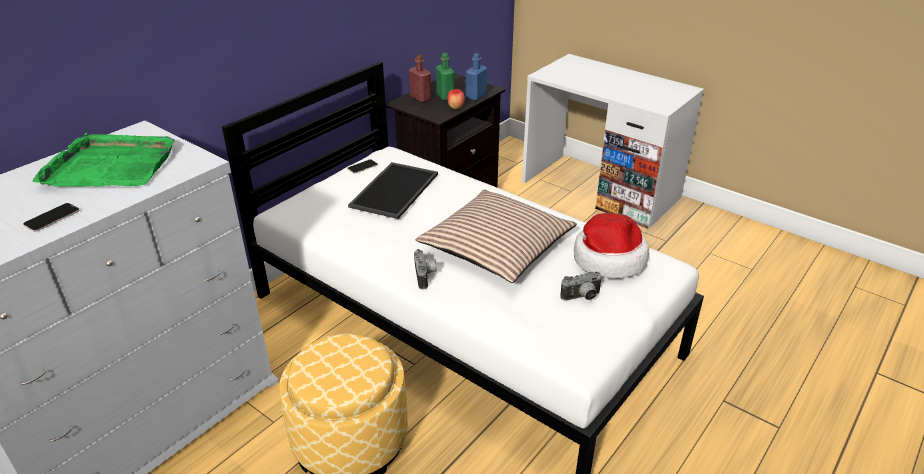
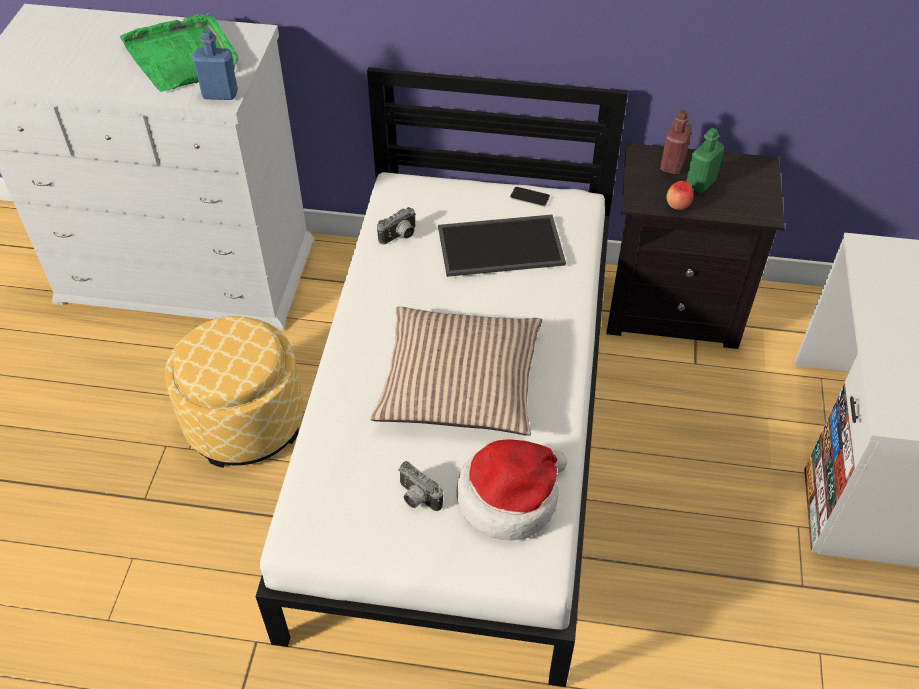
camera: 60 degrees right, 15 degrees up
(52, 218) = (89, 77): phone -> none
(426, 276) = (365, 348): camera -> camera (400, 237)
(476, 97) = (729, 210): blue bottle -> blue bottle (220, 94)

